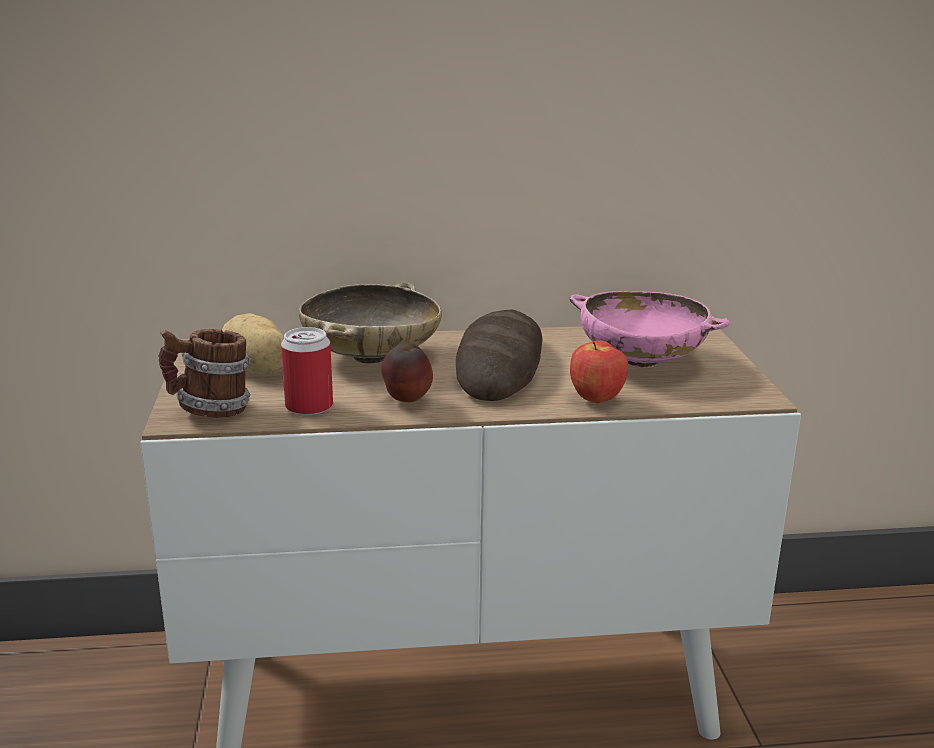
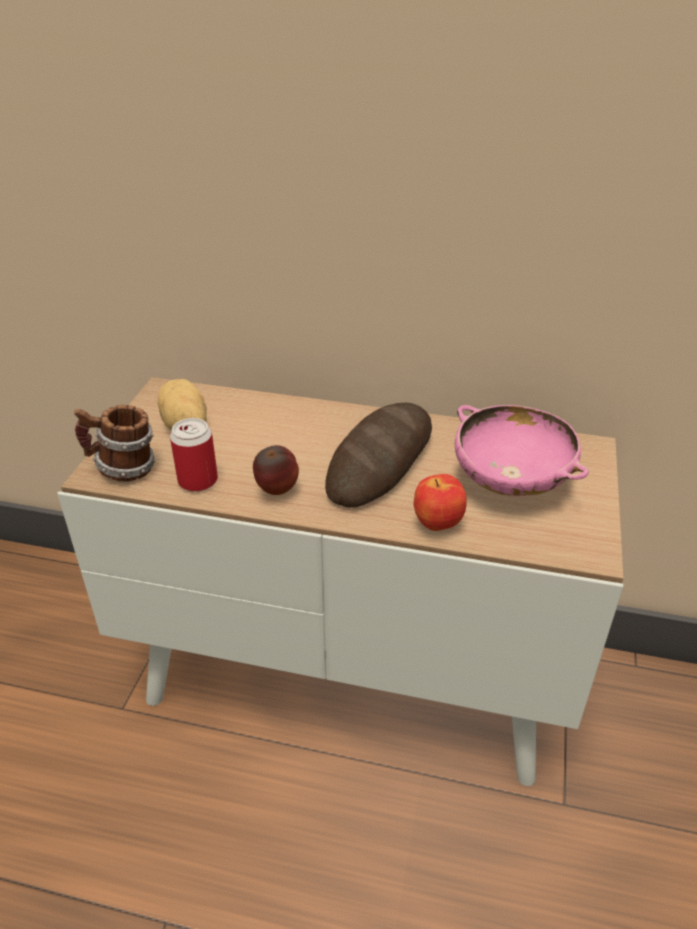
camera: 20 degrees right, 15 degrees up
(372, 358) = (281, 429): beige bowl -> none

